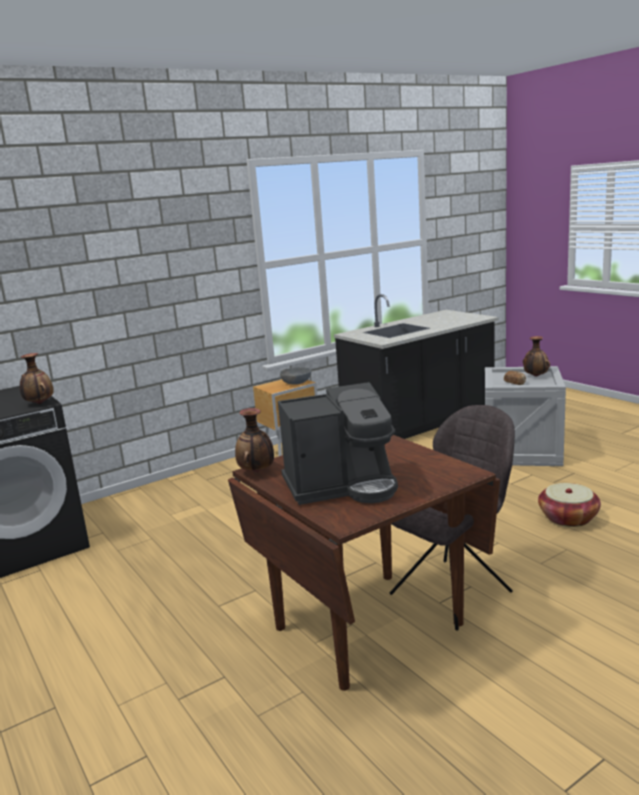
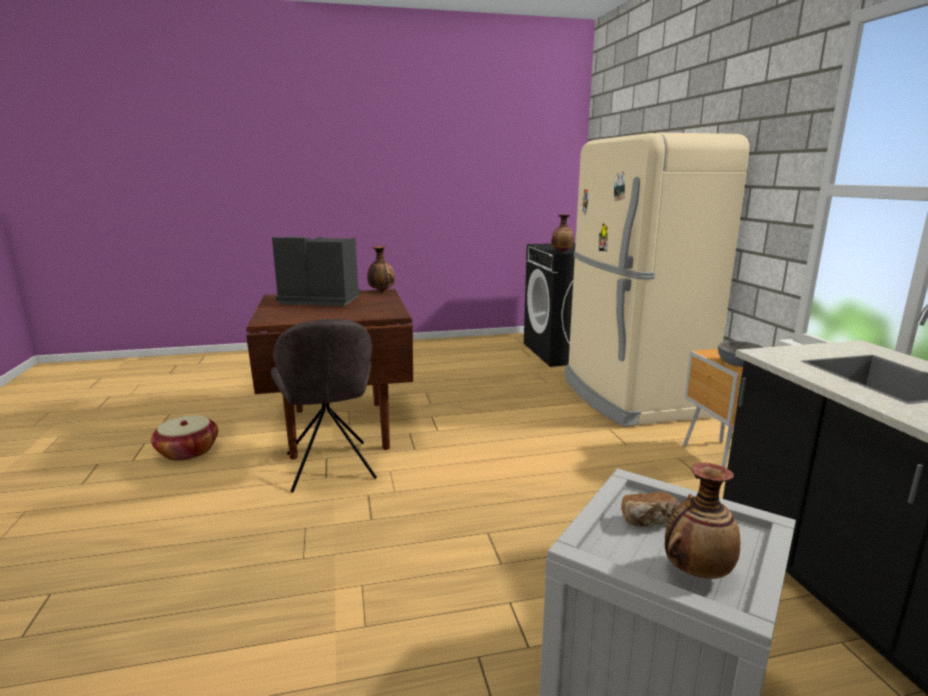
camera: 110 degrees right, 0 degrees up
(181, 494) = (629, 396): none -> beige fridge
(342, 486) = (318, 300): coffee machine -> coffee machine turned 90 degrees clockwise
(568, 518) = (359, 601): basket -> basket (188, 451)

